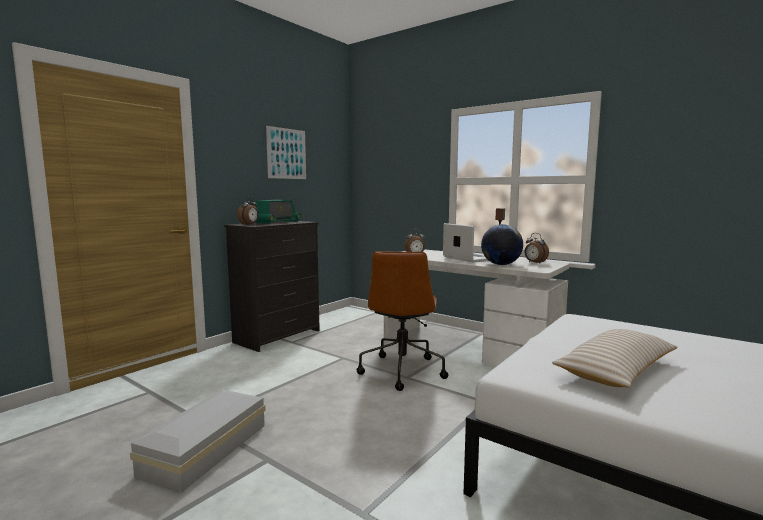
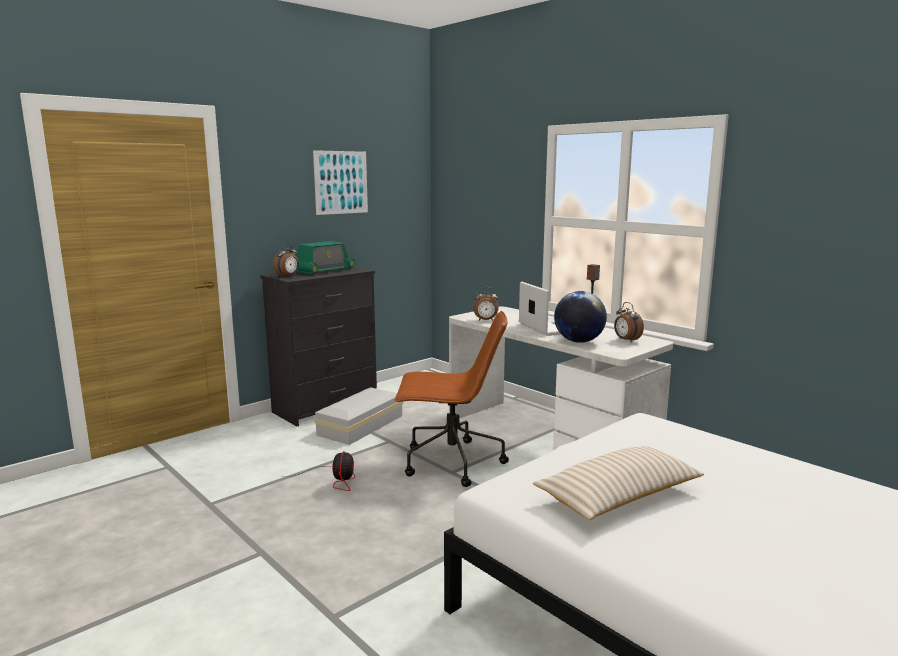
camera: 10 degrees right, 5 degrees up
(203, 449) = (202, 535): white storage box -> white storage box (359, 425)
(310, 391) = (334, 480): none -> fan
(402, 370) = (450, 463): brown office chair -> brown office chair turned 105 degrees counterclockwise

